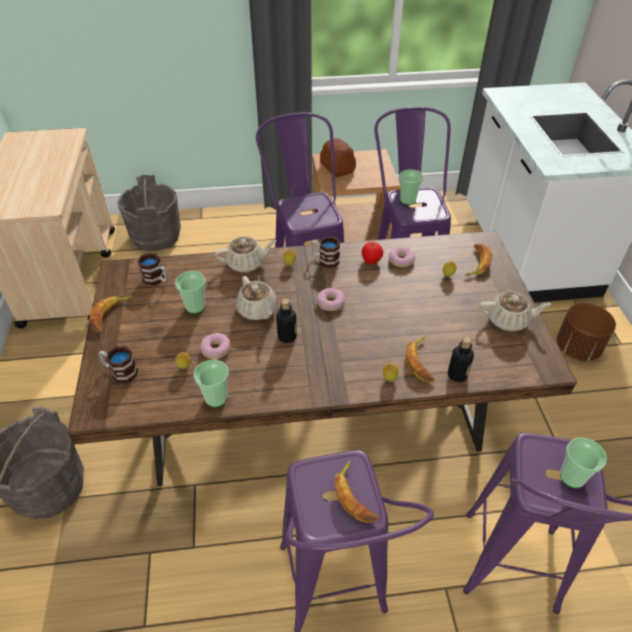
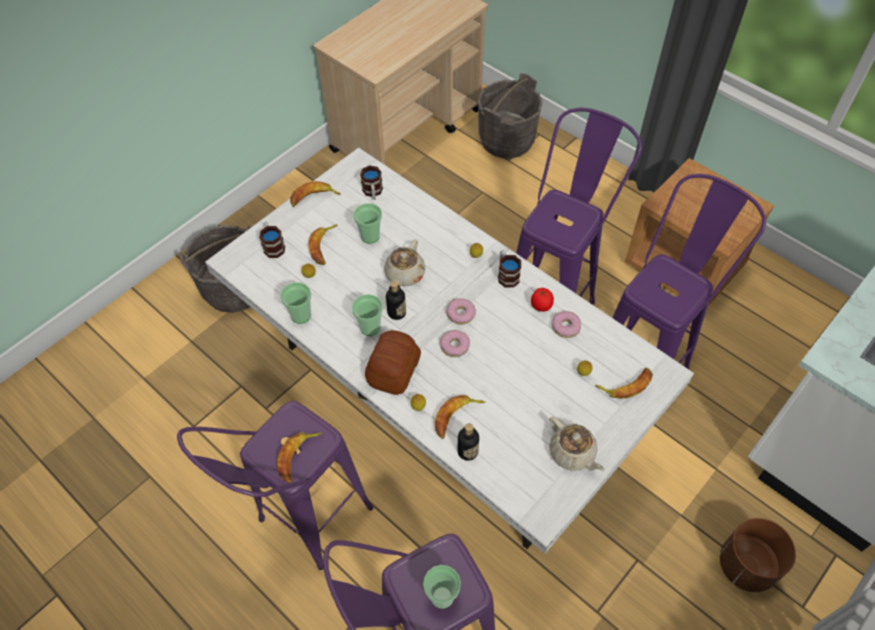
camera: 50 degrees right, 10 degrees up
(167, 340) = (324, 247): none -> banana
(215, 349) = (342, 280): donut -> donut (454, 346)
(246, 263) = (446, 229): beige teapot -> none
(314, 420) = (437, 401): brown dining table -> white dining table
(337, 168) = (691, 191): bread -> bread (393, 371)
(408, 200) = (666, 277): cup -> cup (370, 327)

